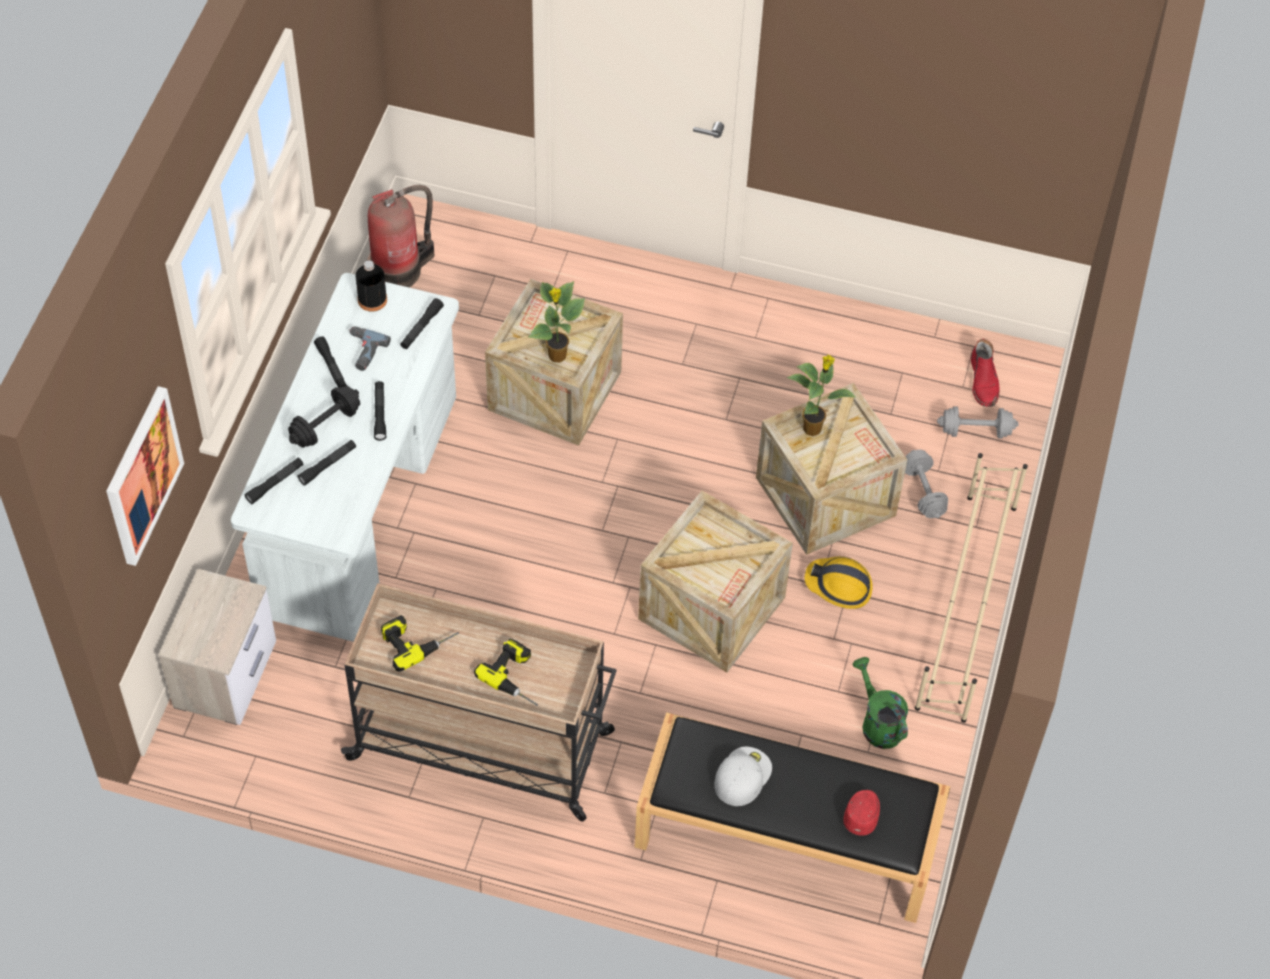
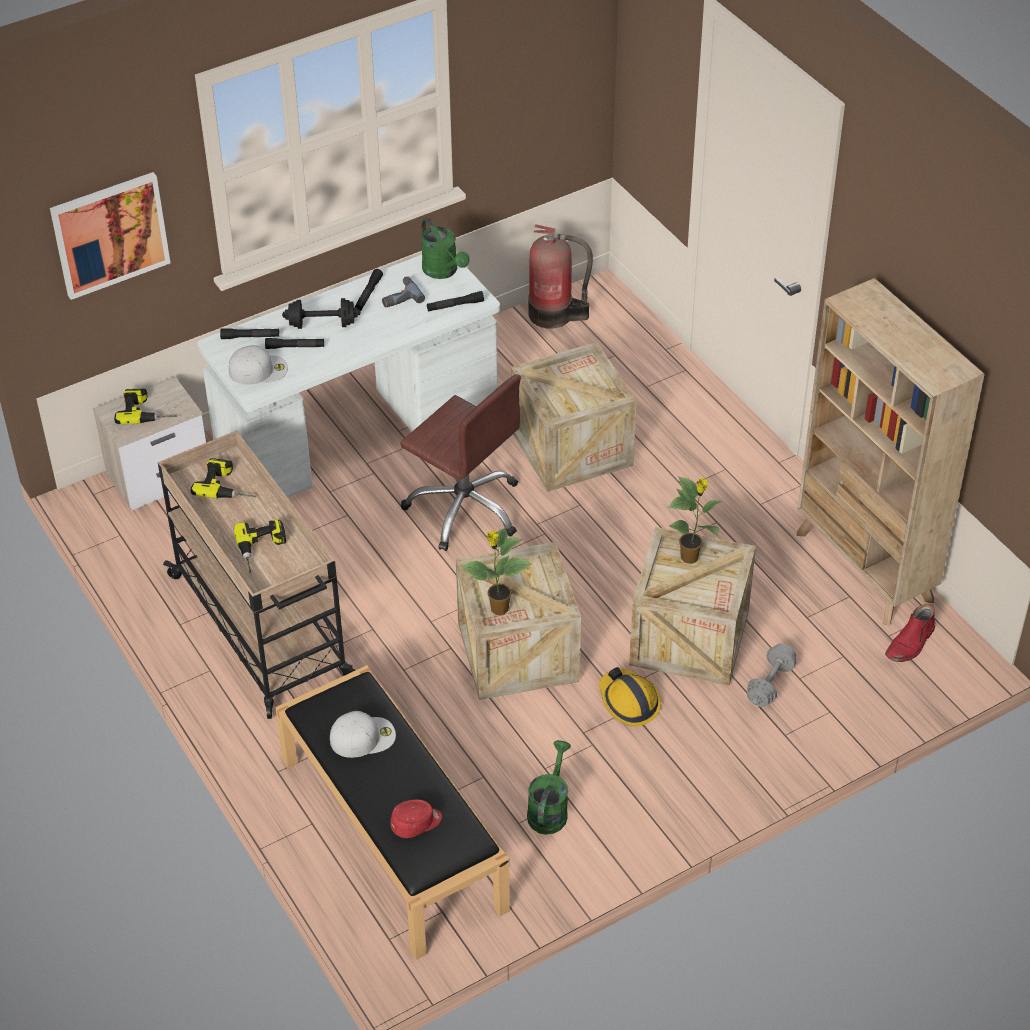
camera: 45 degrees right, 10 degrees down
(214, 620) = (148, 411): none -> power drill
(321, 510) = (259, 369): none -> white cap
(372, 300) = (443, 271): black bottle -> green watering can
(380, 413) = (365, 338): black flashlight -> none
(528, 509) = (465, 508): none -> brown office chair
(557, 356) = (559, 400): potted plant -> potted plant (498, 609)
(887, 339) = (864, 567): none -> beige bookcase
(965, 606) = (711, 781): beige shoe rack -> none
(975, 431) = (863, 671): grey dumbbell -> none

